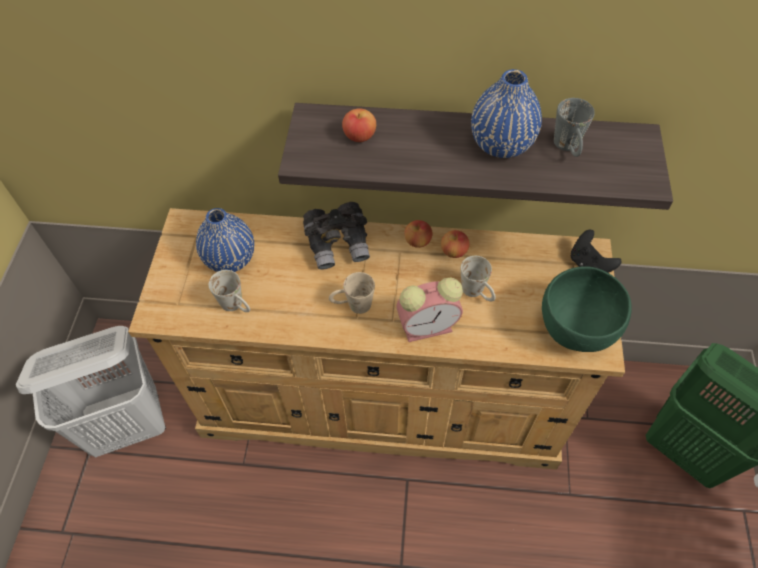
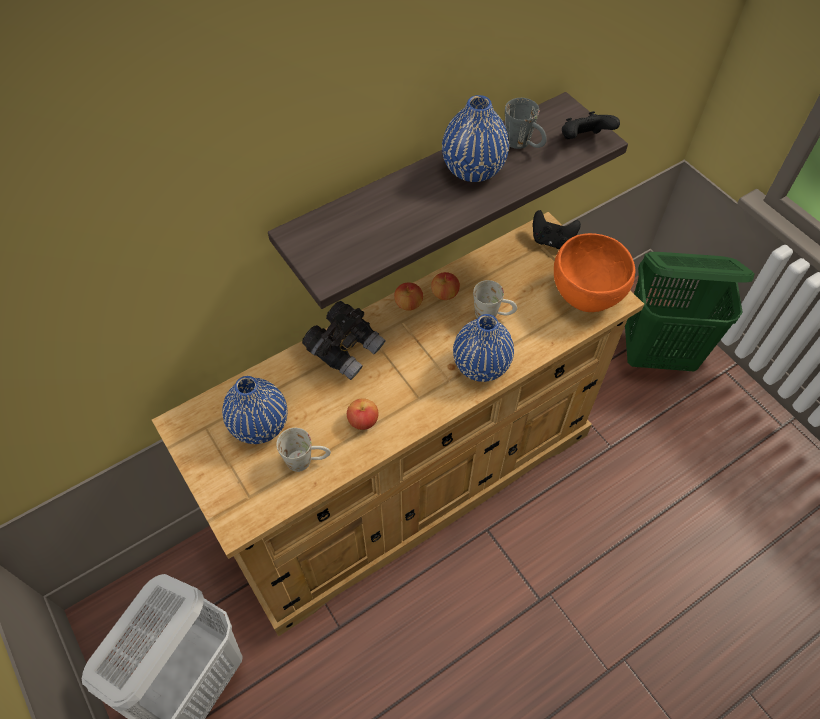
camera: 40 degrees left, 0 degrees up
(352, 305) = (406, 391): beige mug -> none
(359, 136) = (356, 227): apple -> apple (363, 421)
(429, 326) = (481, 365): alarm clock -> blue vase
(575, 330) = (586, 296): green bowl -> orange bowl
(630, 174) = (583, 140): none -> black game controller

